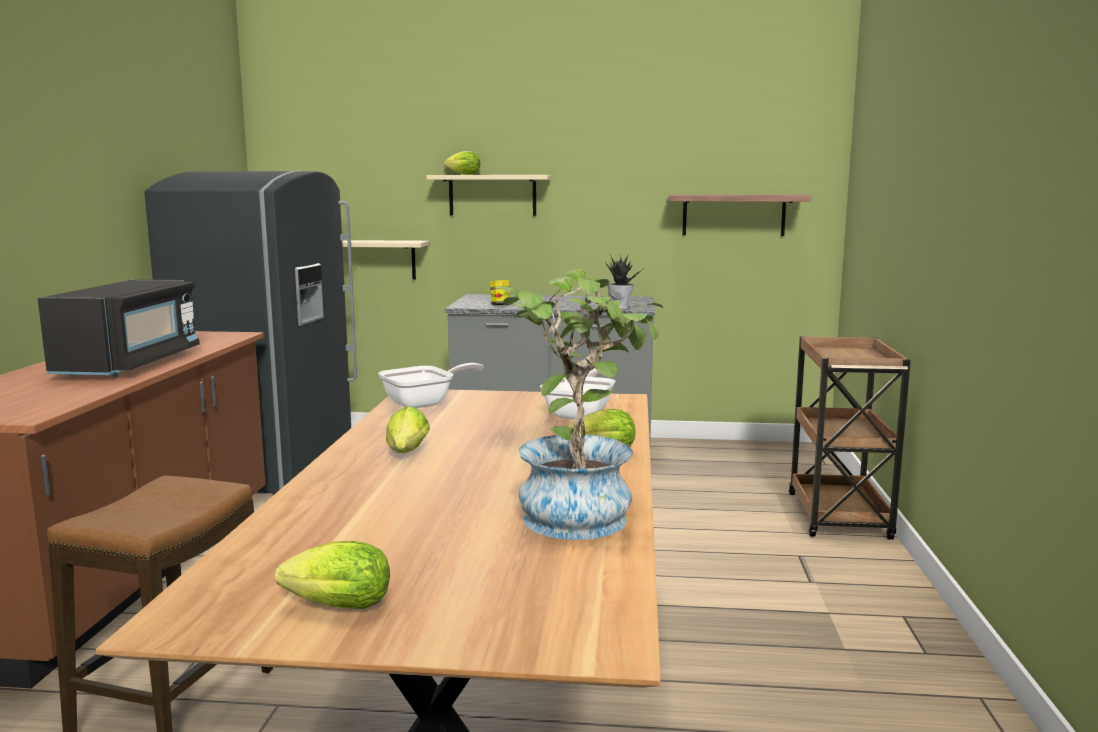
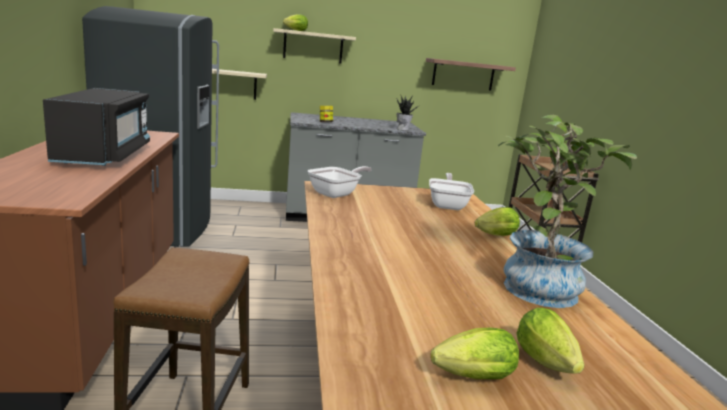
camera: 15 degrees left, 5 degrees up
(406, 454) = (370, 235): lettuce -> lettuce (548, 365)

